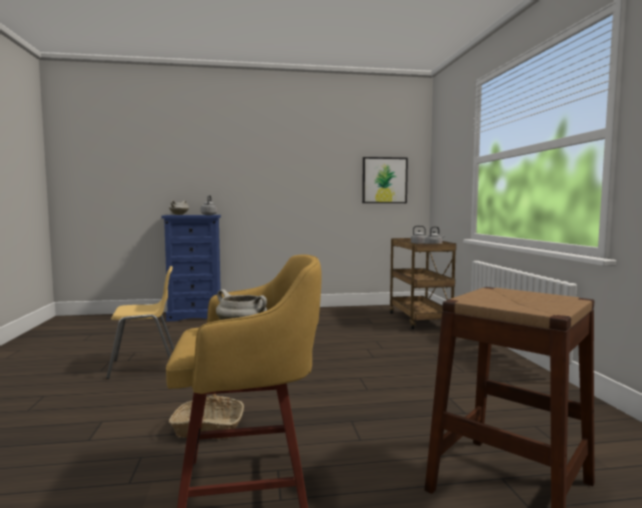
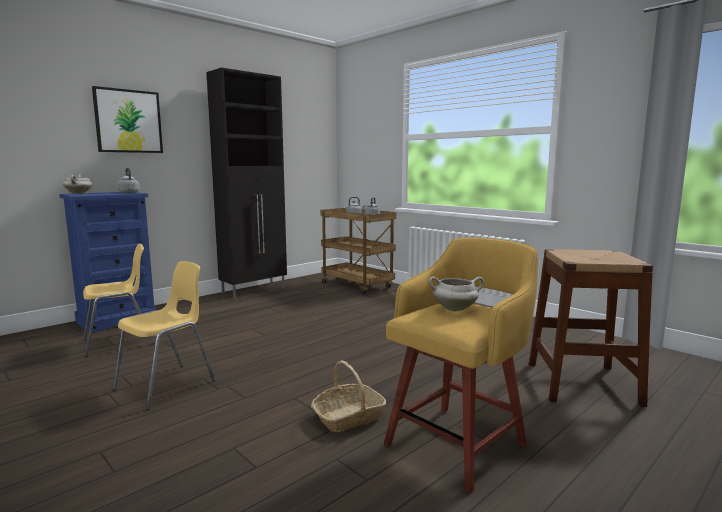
camera: 35 degrees left, 5 degrees up
(171, 330) = (119, 342): none -> yellow chair
(321, 310) = (255, 290): none -> black cabinet
(384, 180) = (300, 150): picture -> picture (128, 121)

